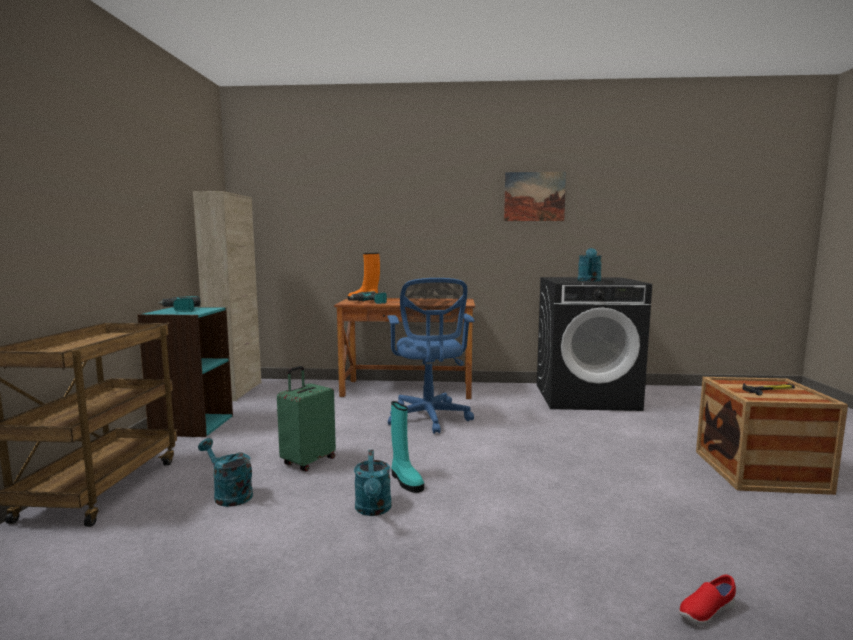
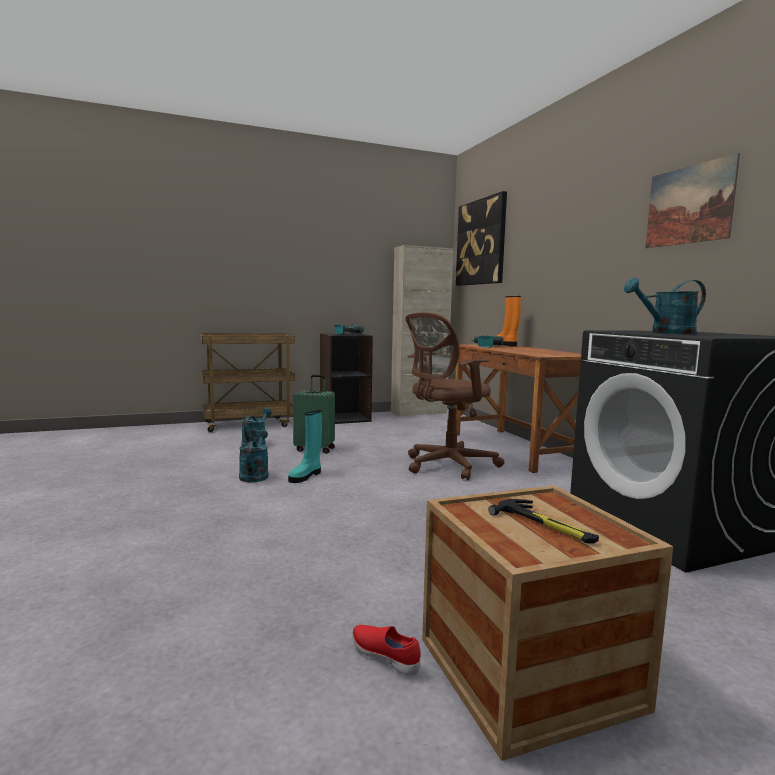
camera: 65 degrees right, 0 degrees up
(192, 425) = (344, 418): turquoise bookcase -> black bookcase
(288, 194) = (481, 242): none -> picture
(373, 510) = (255, 475): turquoise watering can -> turquoise watering can turned 120 degrees clockwise
(429, 418) = (446, 466): blue office chair -> brown office chair
(705, 612) = (134, 595): red shoe -> red shoe (385, 657)

